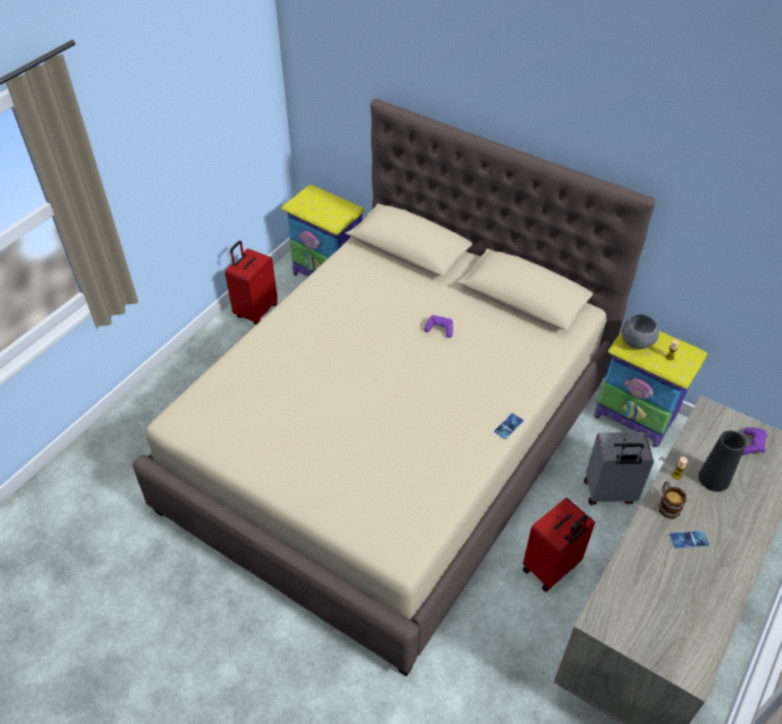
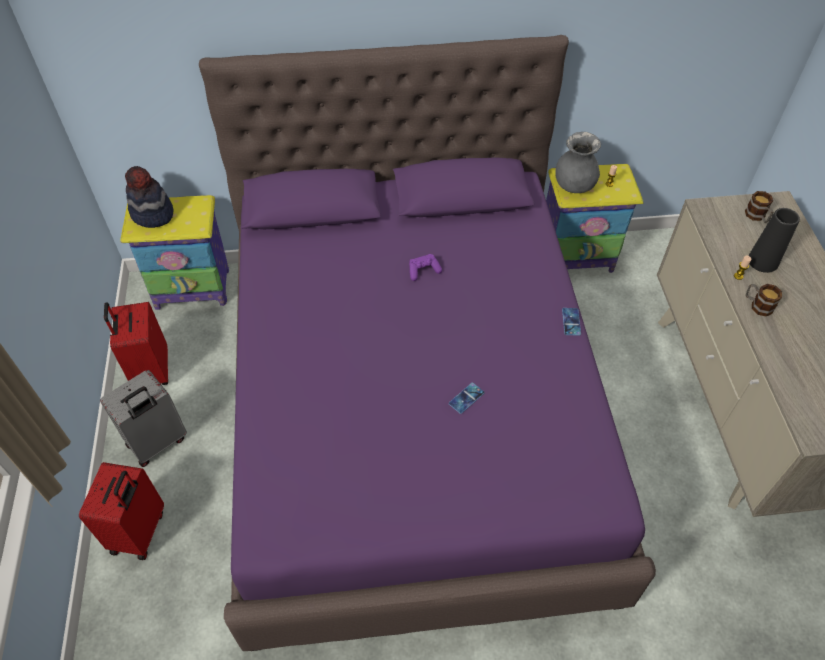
camera: 40 degrees left, 5 degrees up
(314, 200) = (152, 214): none -> hat
(392, 444) = (412, 412): beige bed -> purple bed
(551, 568) = (636, 425): red suitcase -> red suitcase (140, 532)
(609, 493) = (617, 333): grey suitcase -> grey suitcase (158, 443)
(636, 342) = (574, 186): grey bowl -> grey vase
(689, 539) = (798, 322): phone -> phone (466, 398)
(752, 445) = (757, 217): purple game controller -> mug

